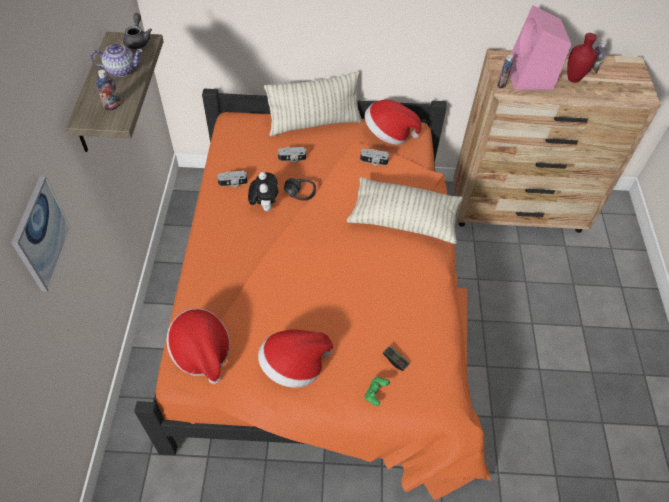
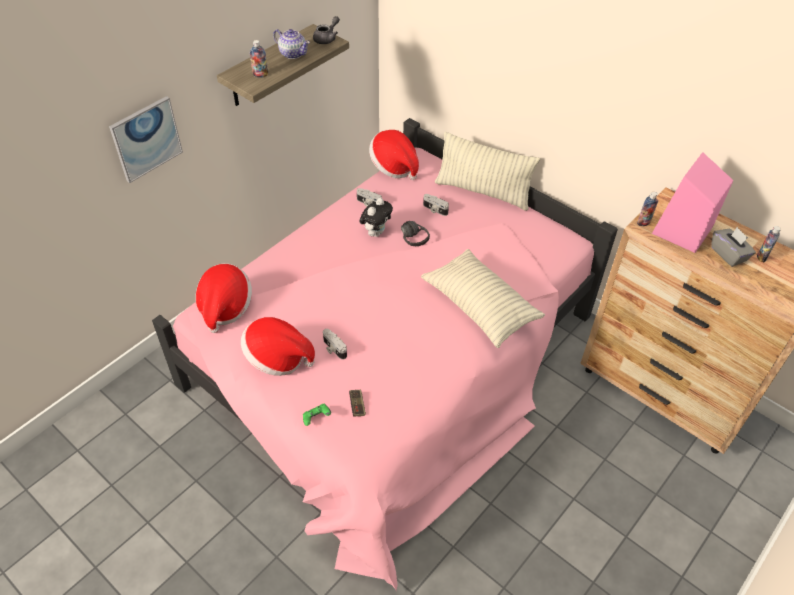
camera: 40 degrees right, 5 degrees down
(325, 307) = (393, 362): orange bed -> pink bed
(373, 162) = (501, 247): camera -> camera (333, 349)
(388, 134) = (542, 233): hat -> hat (394, 166)
(572, 79) = (728, 254): red vase -> grey tissue box

